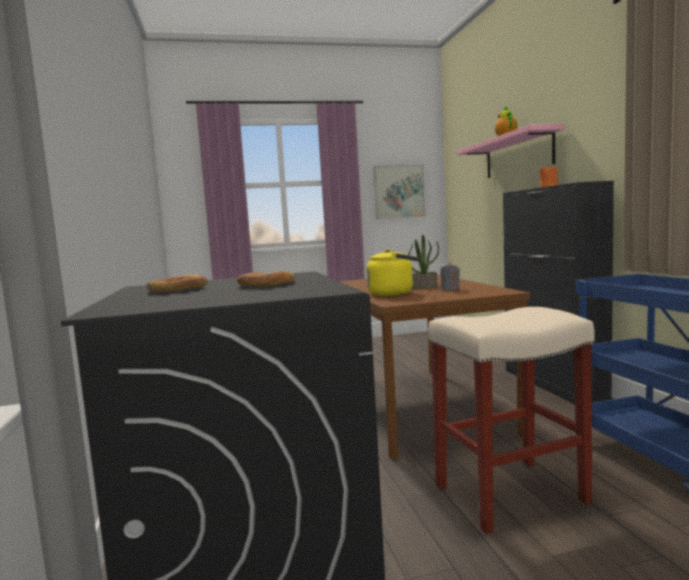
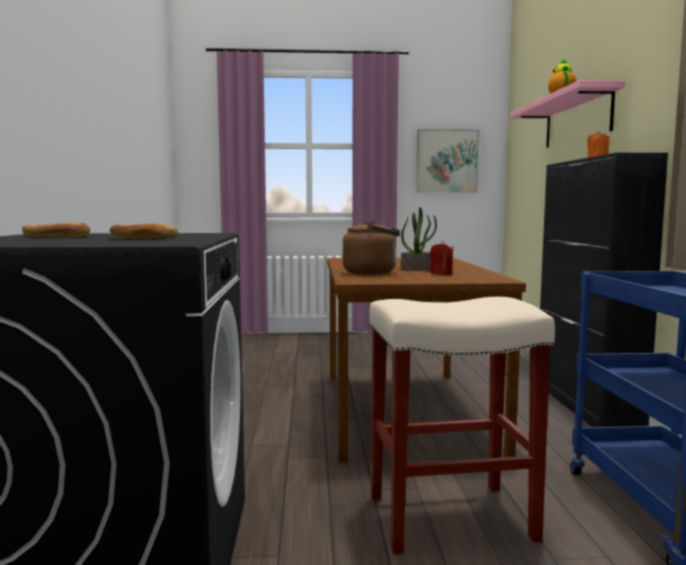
camera: 10 degrees right, 0 degrees up
(393, 293) = (373, 273): yellow kettle -> brown kettle
(450, 289) = (441, 273): grey candle -> red candle

